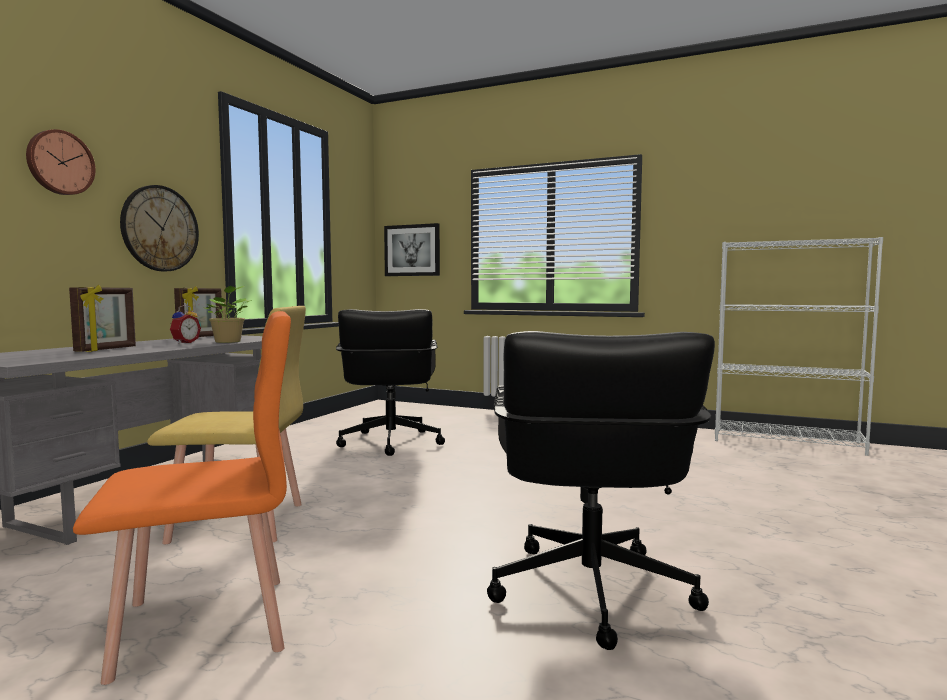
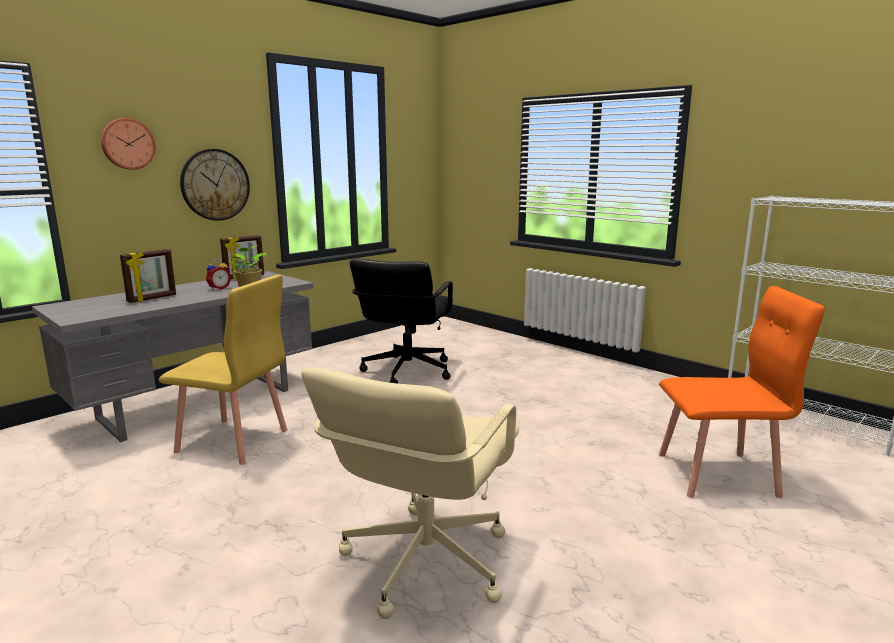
camera: 20 degrees right, 10 degrees up
(206, 625) = (151, 529): orange chair -> orange chair (718, 475)
(412, 250) = (470, 177): picture -> none
(589, 592) = (423, 561): black office chair -> beige office chair

